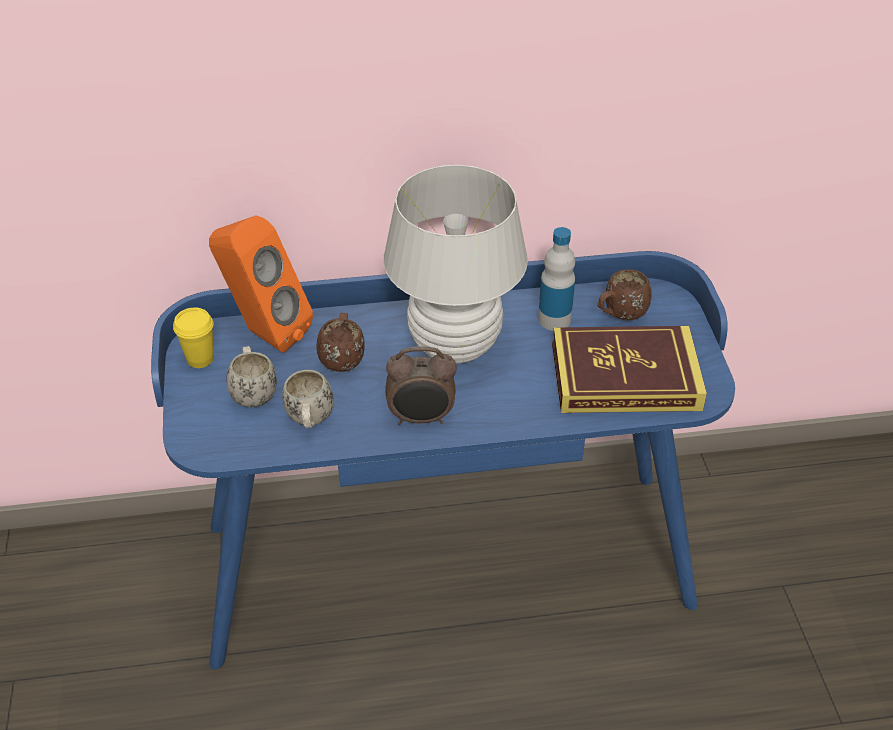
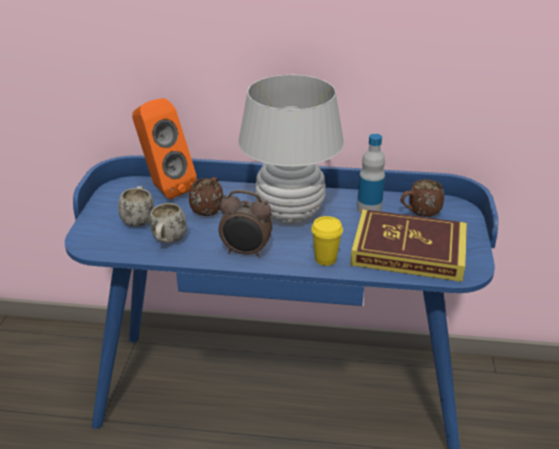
camera: 15 degrees right, 10 degrees down
(200, 359) = (115, 196): yellow cup -> yellow cup (325, 259)

